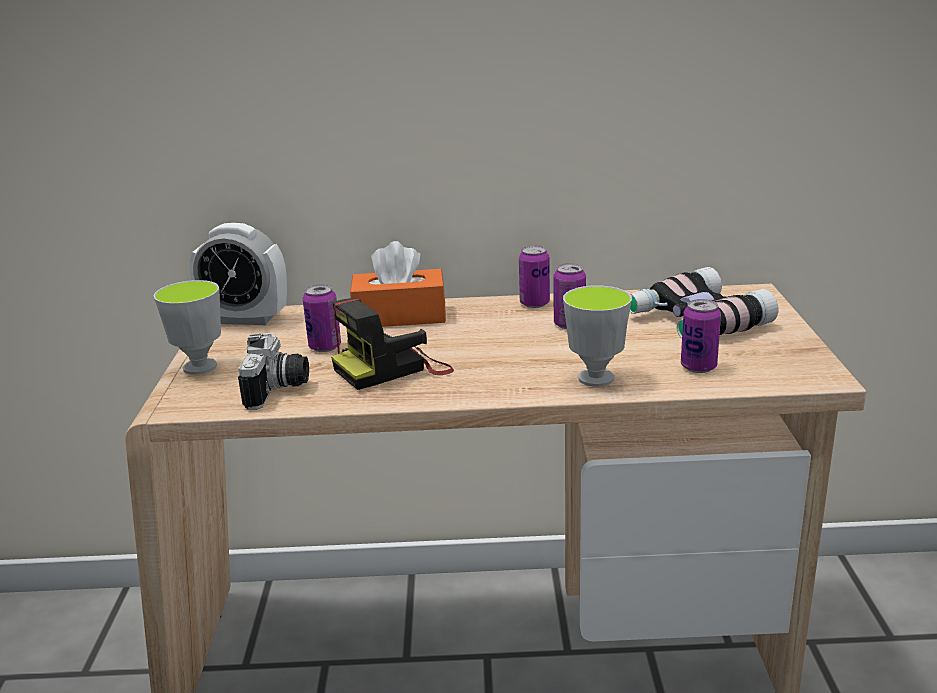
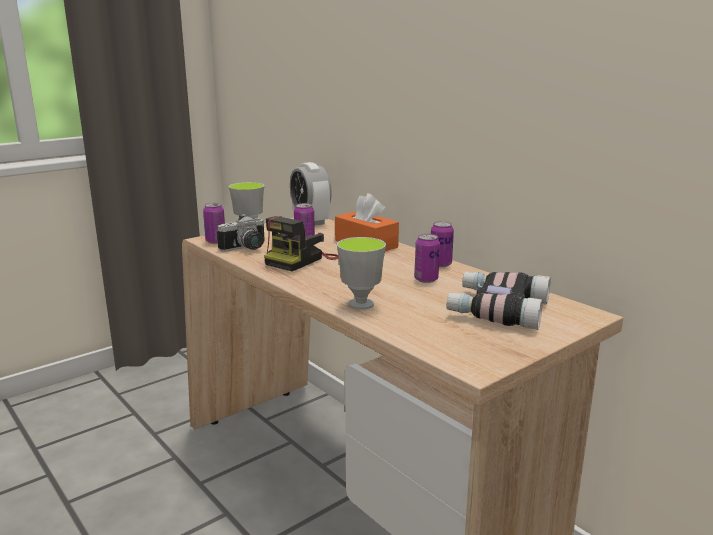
camera: 50 degrees right, 5 degrees down
(393, 369) = (300, 260): camera -> camera turned 75 degrees counterclockwise
(698, 367) = (424, 326): can -> can (215, 241)

